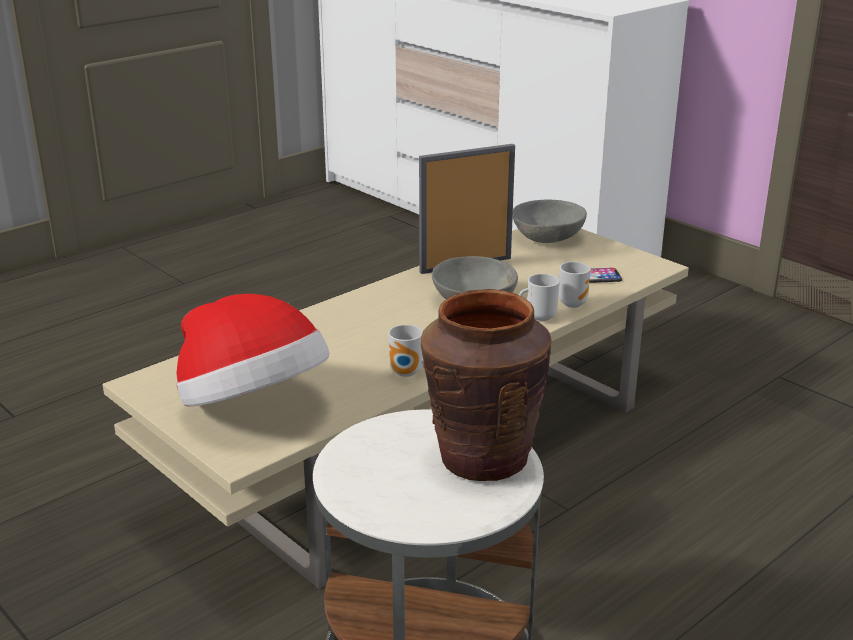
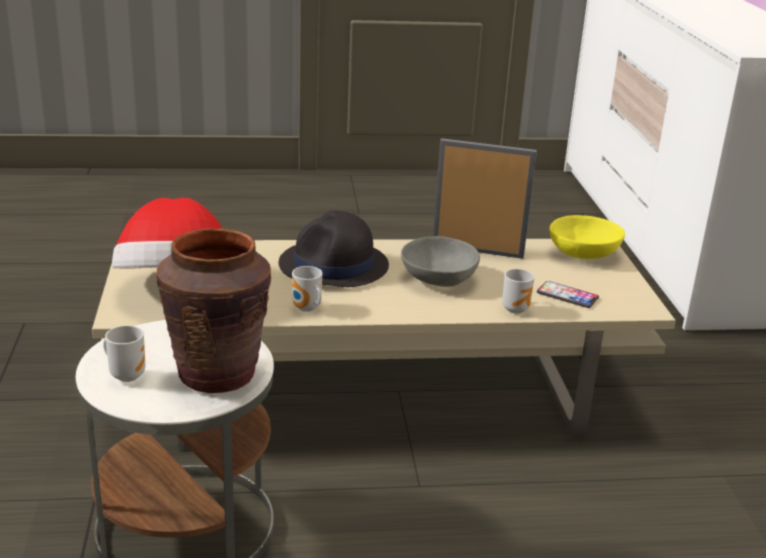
camera: 35 degrees right, 0 degrees up
(367, 325) = (334, 266): none -> black hat
(539, 316) = (471, 308): mug -> mug (127, 375)
(547, 237) = (583, 253): grey bowl -> yellow bowl

